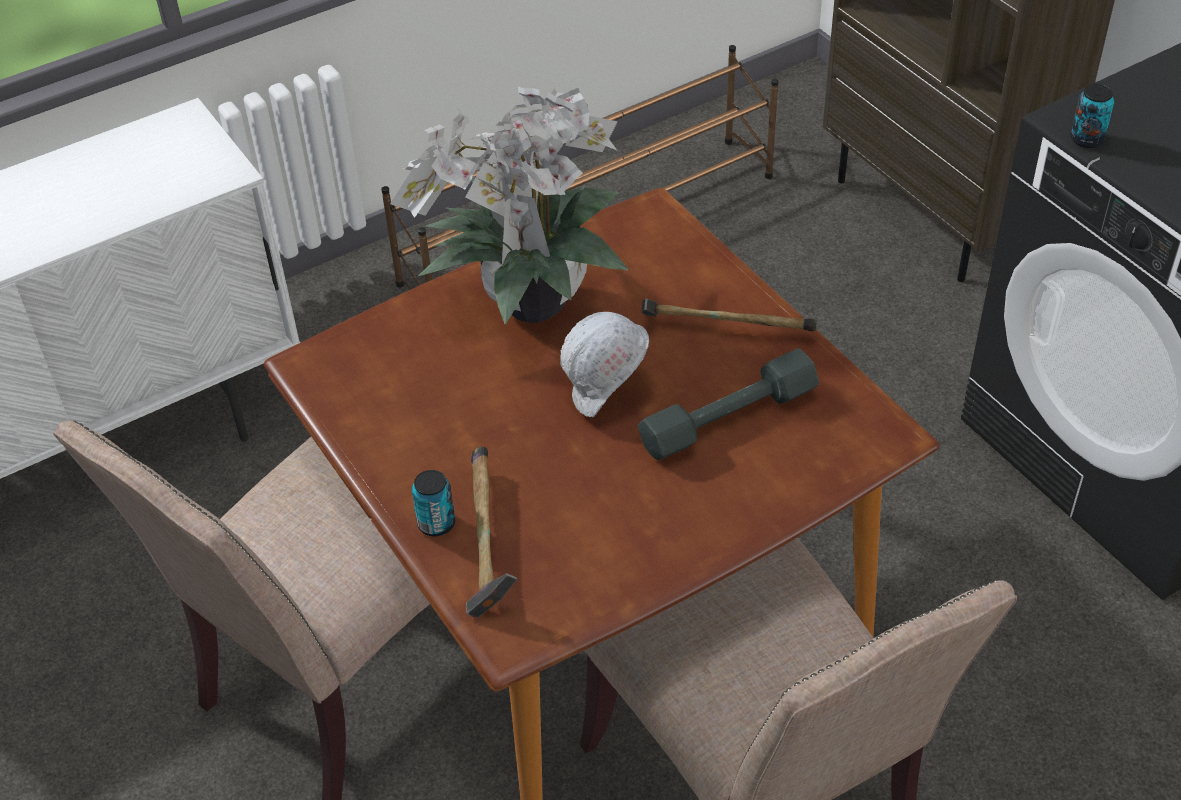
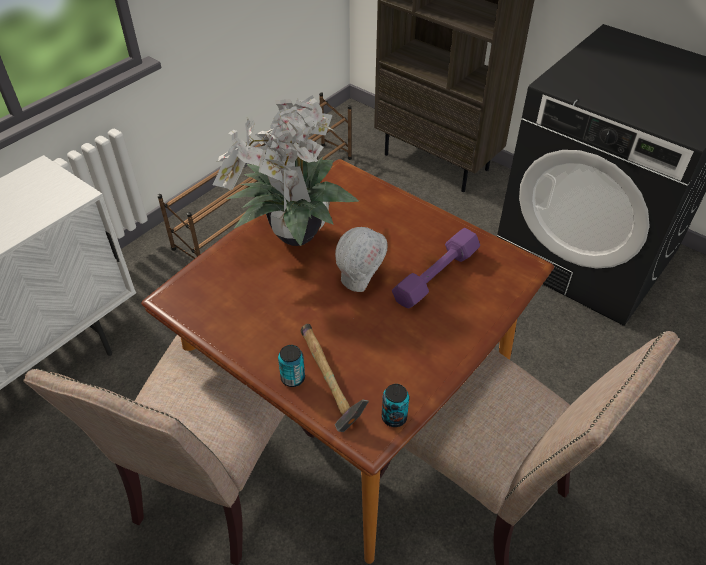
camera: 20 degrees left, 0 degrees up
(721, 330) = (409, 228): hammer -> none
(728, 418) = (436, 275): grey dumbbell -> purple dumbbell
(1086, 139) = (566, 91): can -> can (394, 417)

